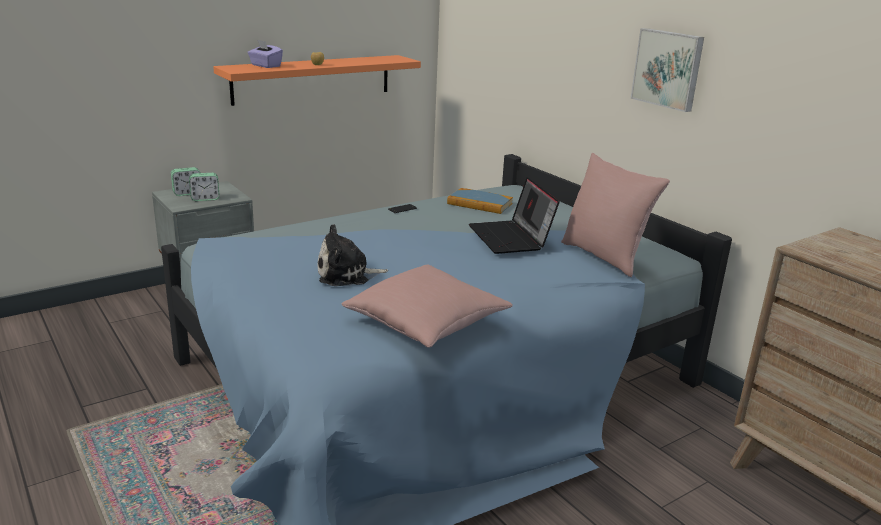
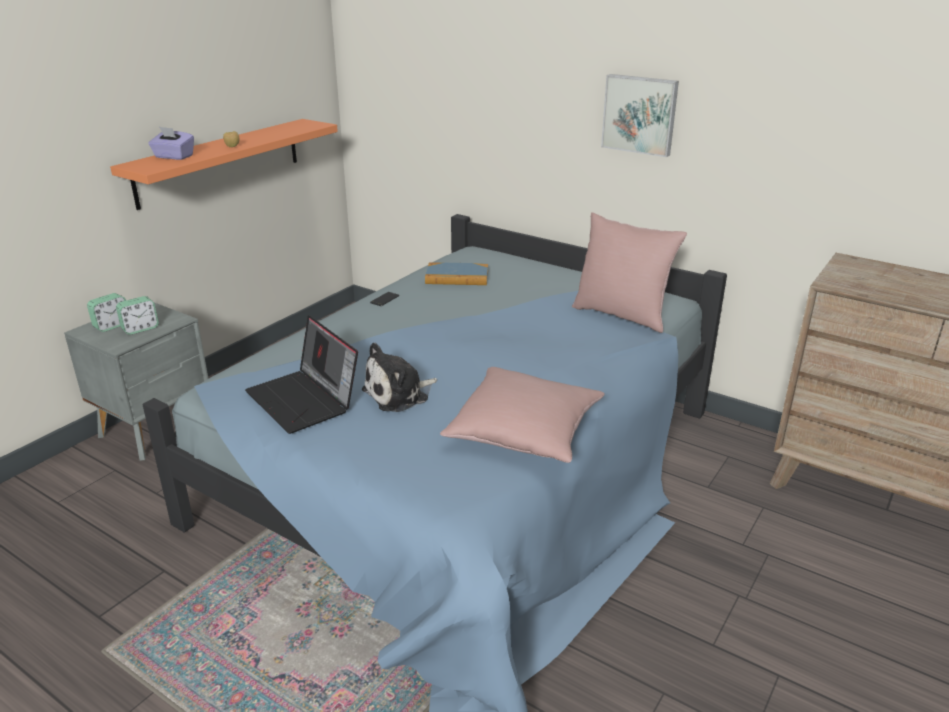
camera: 20 degrees left, 5 degrees up
(511, 238) = (524, 313): laptop -> laptop (305, 400)

